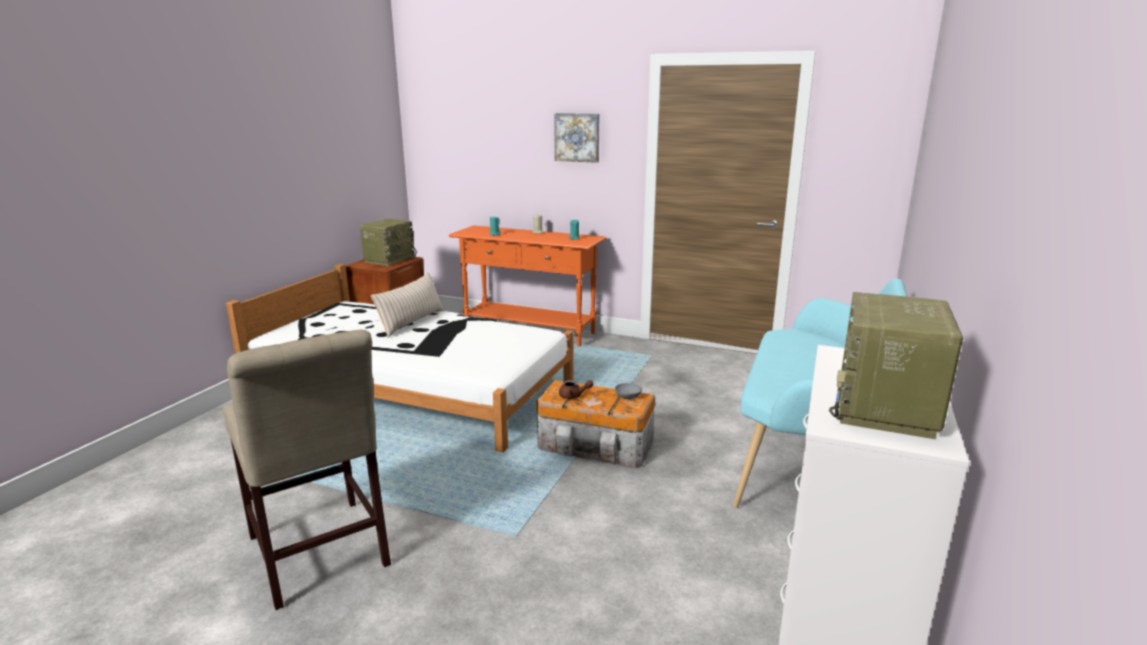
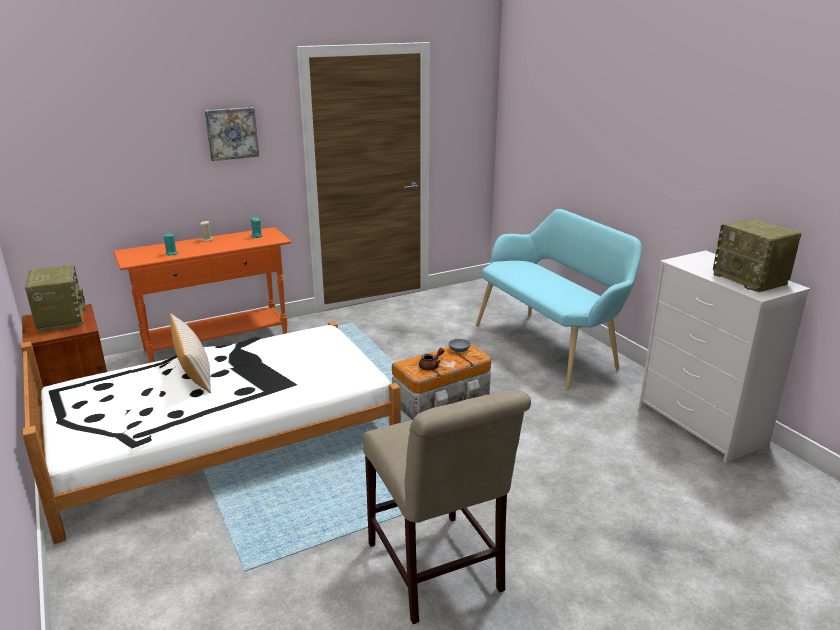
camera: 50 degrees left, 5 degrees up
(320, 556) = (437, 572): beige chair -> beige chair turned 60 degrees clockwise

